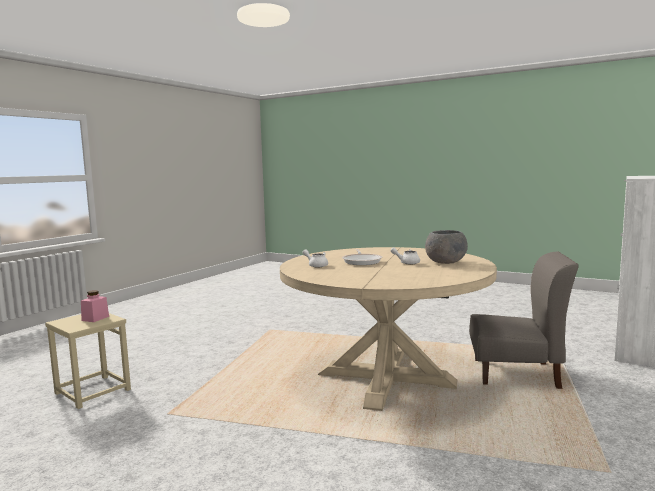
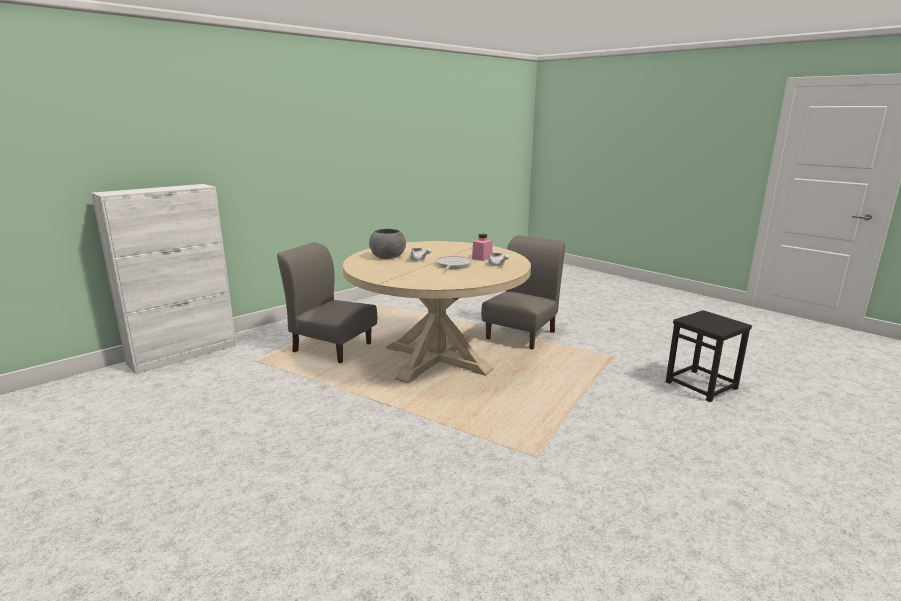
camera: 165 degrees left, 10 degrees up
(92, 391) = (701, 385): beige stool -> black stool
(95, 318) = (705, 322): pink jar -> pink jar (482, 258)
(295, 432) = (521, 335): none -> grey chair

